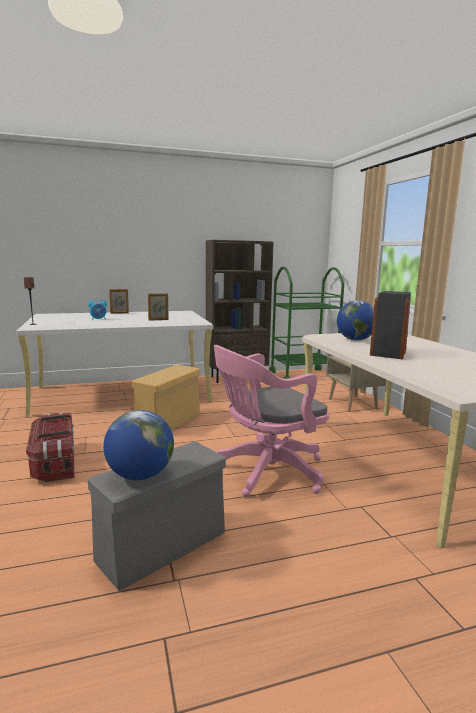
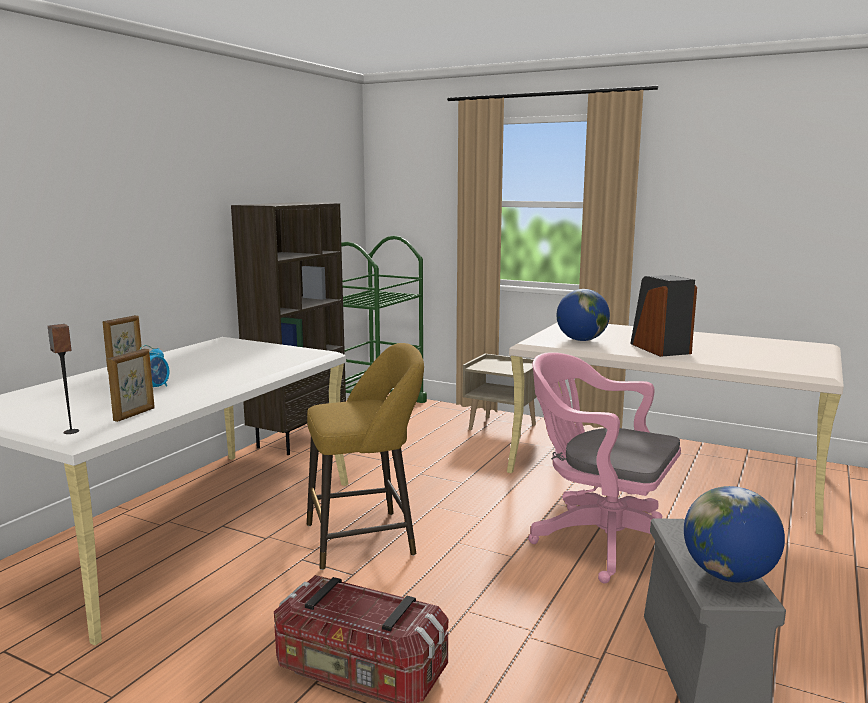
camera: 45 degrees left, 0 degrees up
(158, 320) = (257, 365): picture frame -> picture frame (135, 414)
(168, 423) = (367, 538): beige storage box -> yellow stool
(266, 472) = (600, 540): pink office chair -> pink office chair turned 105 degrees clockwise

